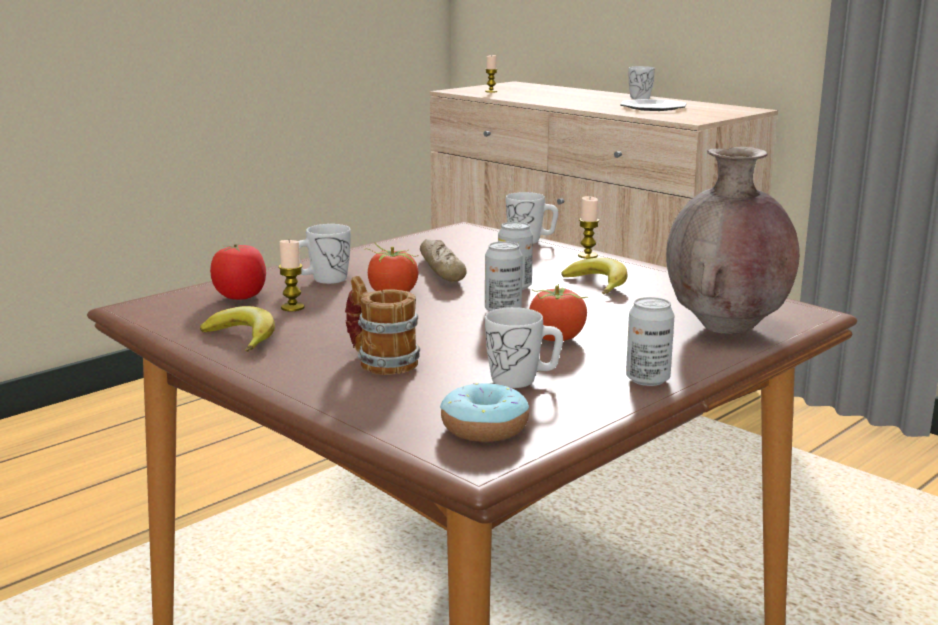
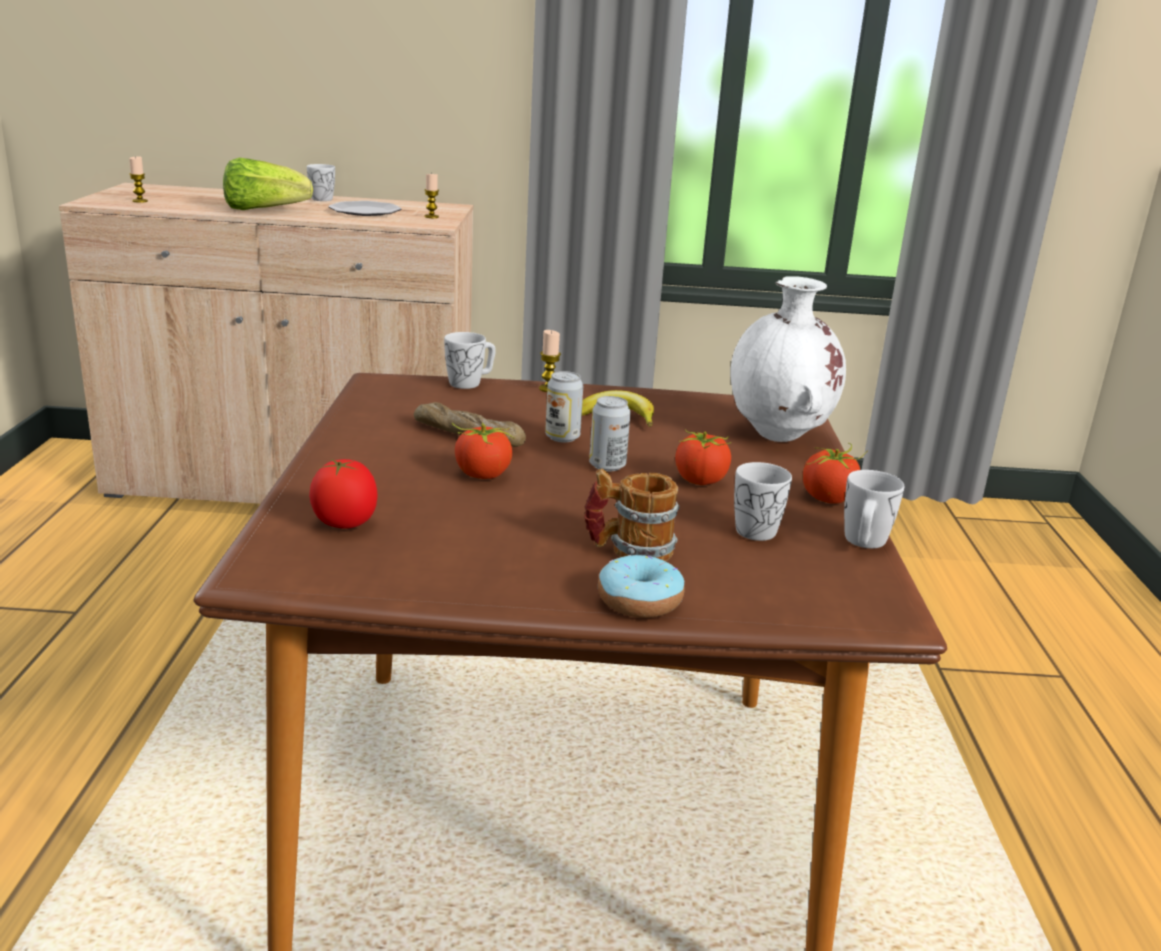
camera: 45 degrees left, 5 degrees up
(243, 338) = (459, 570): banana -> none
(292, 307) = (425, 519): candle -> candle (431, 217)
(323, 280) = (380, 477): white mug -> white mug (863, 543)
(484, 428) = (830, 583): donut -> donut (639, 601)
(568, 102) = (263, 210): none -> lettuce
(647, 379) = (828, 498): can -> tomato
(726, 328) = (779, 436): brown vase -> white vase

